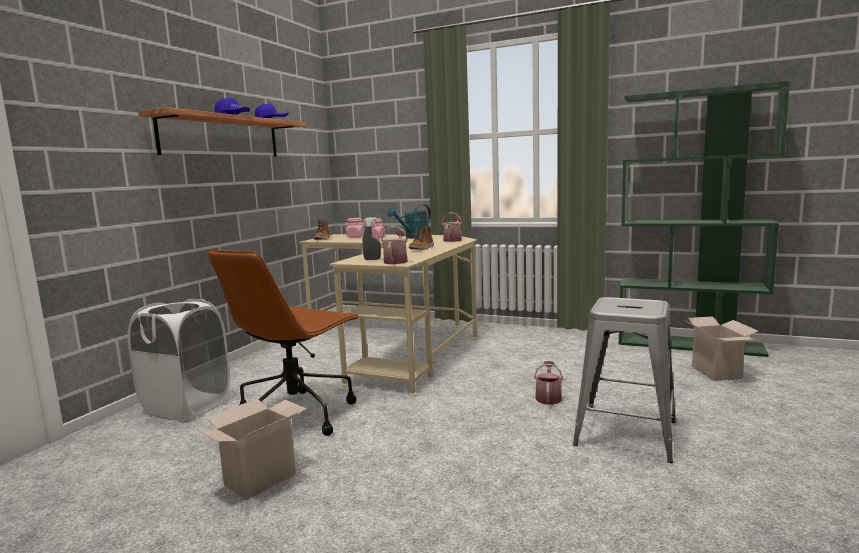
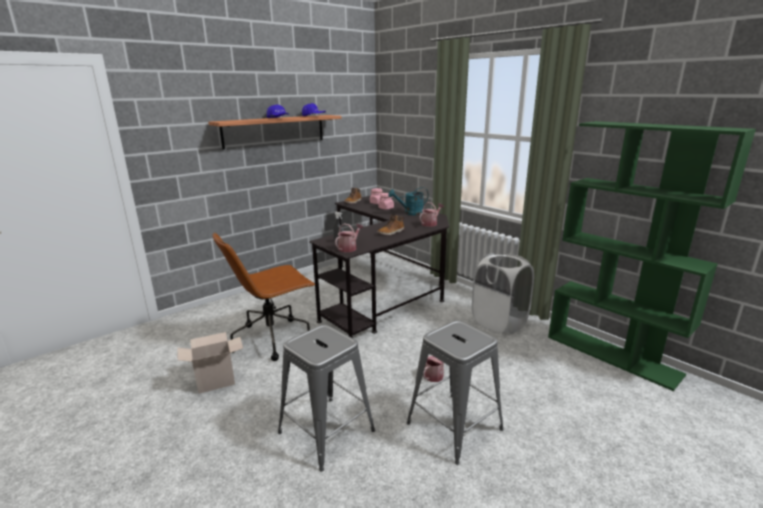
camera: 25 degrees right, 10 degrees up
(187, 406) = (226, 313): white laundry basket -> white laundry basket (499, 323)
(398, 343) = (385, 291): beige desk -> black desk
(489, 482) = (326, 432): none -> grey stool
(718, 373) = (600, 394): cardboard box -> none

